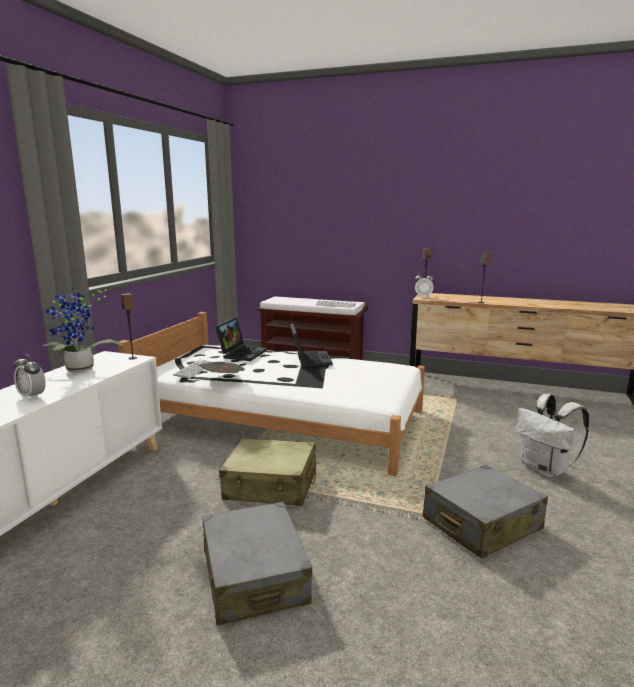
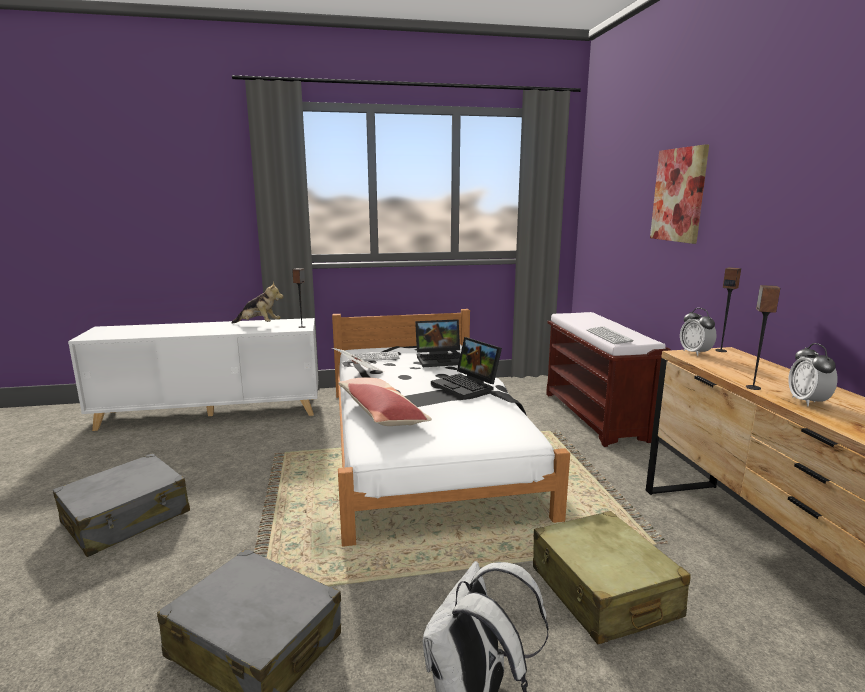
camera: 60 degrees right, 0 degrees up
(32, 396) = (196, 330): alarm clock -> alarm clock (807, 402)
(80, 370) = (259, 324): potted plant -> plush toy
(271, 485) = (278, 480): beige suitcase -> beige suitcase (603, 592)
(309, 359) = (467, 386): laptop -> laptop turned 90 degrees clockwise
(322, 389) = (381, 413): none -> pillow
(358, 208) = (679, 195): none -> picture

